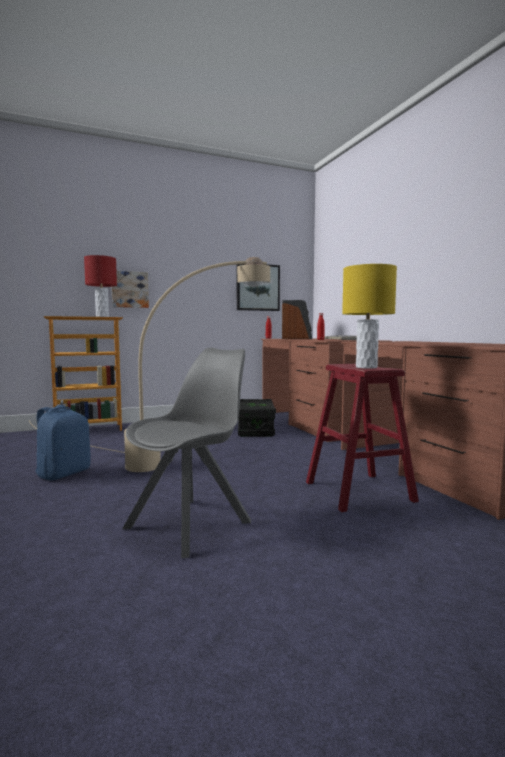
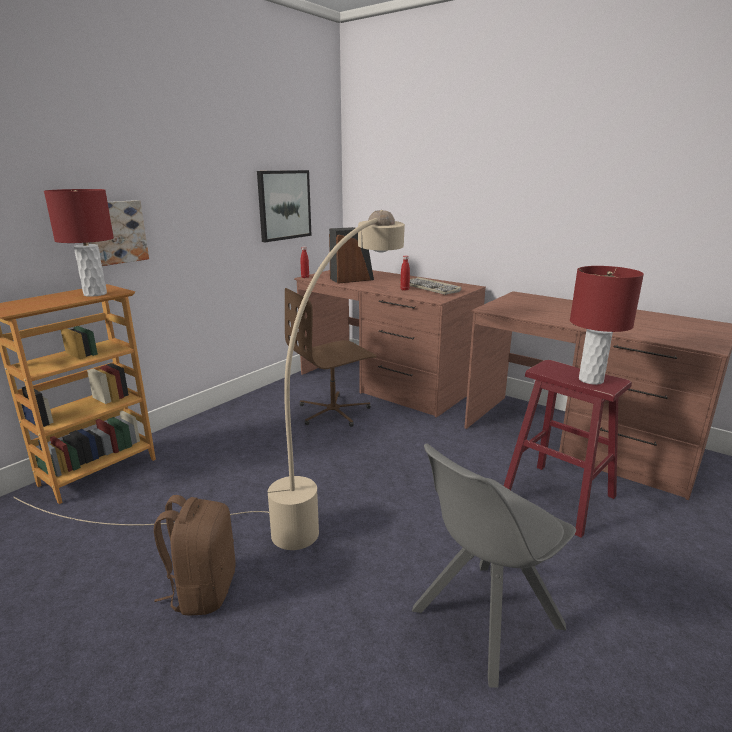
camera: 30 degrees left, 15 degrees up
(63, 473) = (203, 590): blue backpack -> brown backpack
(191, 524) = (483, 620): grey chair -> grey chair turned 135 degrees counterclockwise
(255, 429) = (334, 412): black storage box -> brown office chair
(366, 367) = (591, 380): yellow table lamp -> red table lamp

